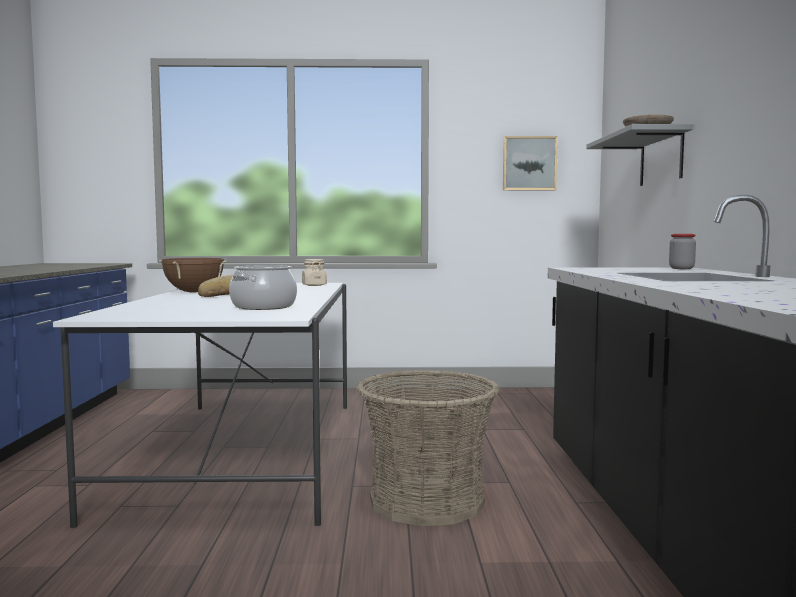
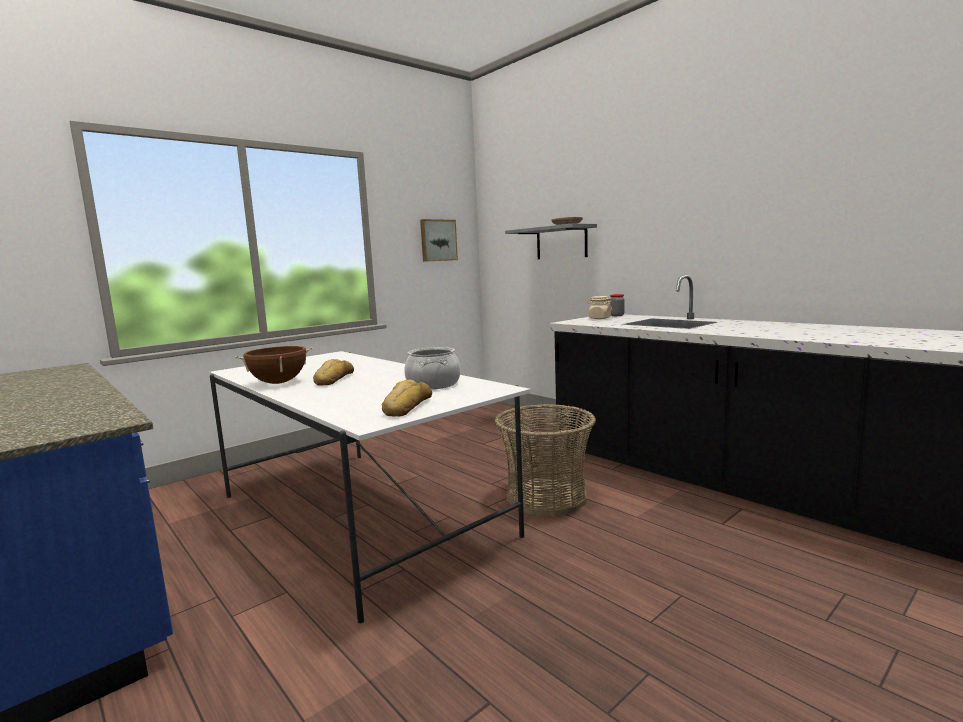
camera: 40 degrees left, 5 degrees up
(164, 314) = (405, 407): none -> bread
(314, 285) = (337, 357): beige jar -> beige jar (599, 318)

